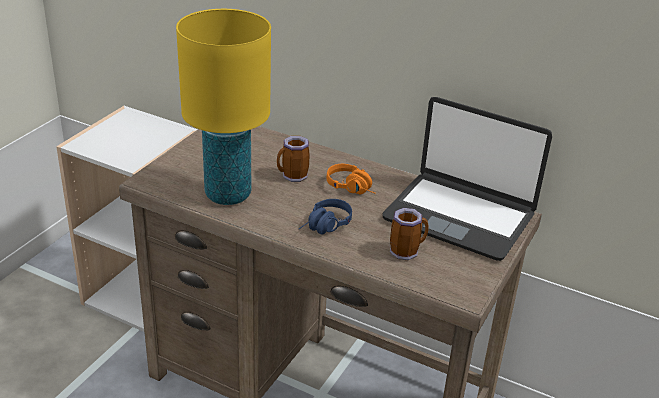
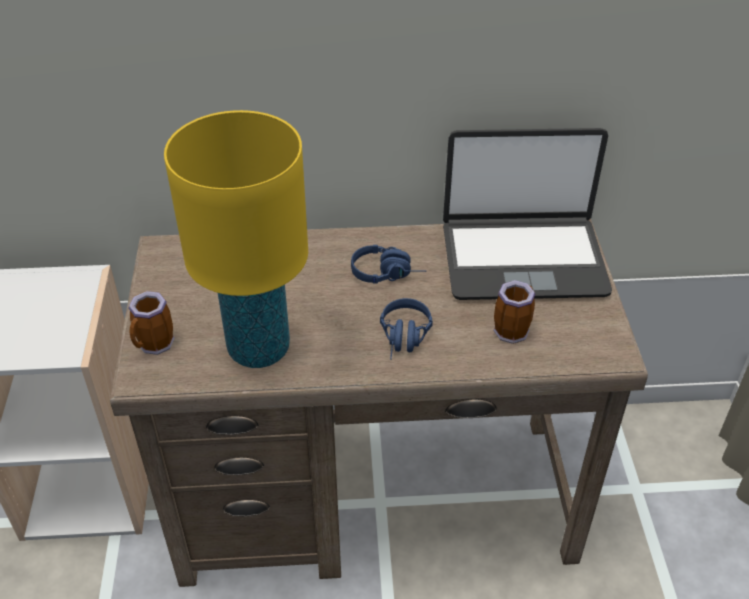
camera: 30 degrees left, 10 degrees up
(293, 177) = (310, 288): mug -> mug (155, 345)
(353, 188) = (388, 273): orange headphones -> blue headphones

